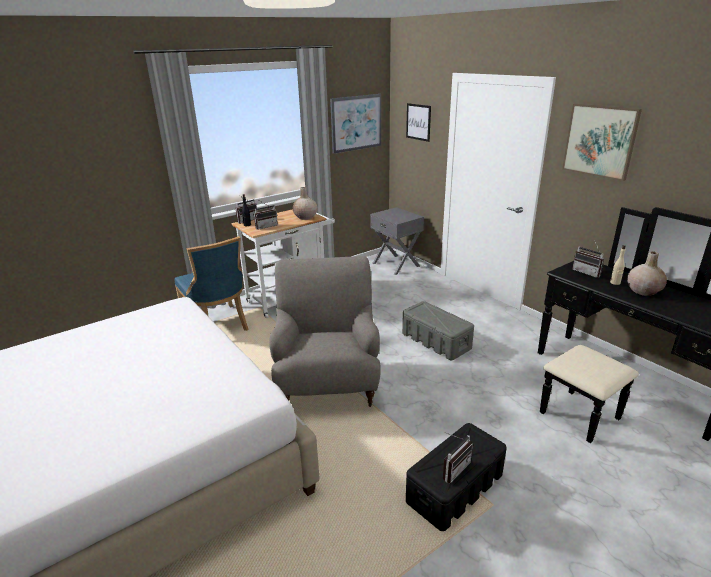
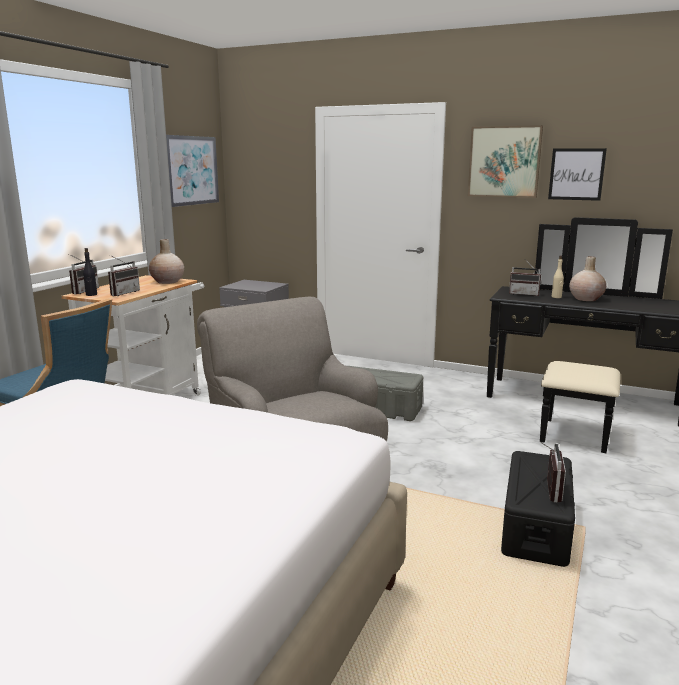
camera: 30 degrees left, 10 degrees down
(418, 122) = (269, 168): picture -> picture (576, 174)

